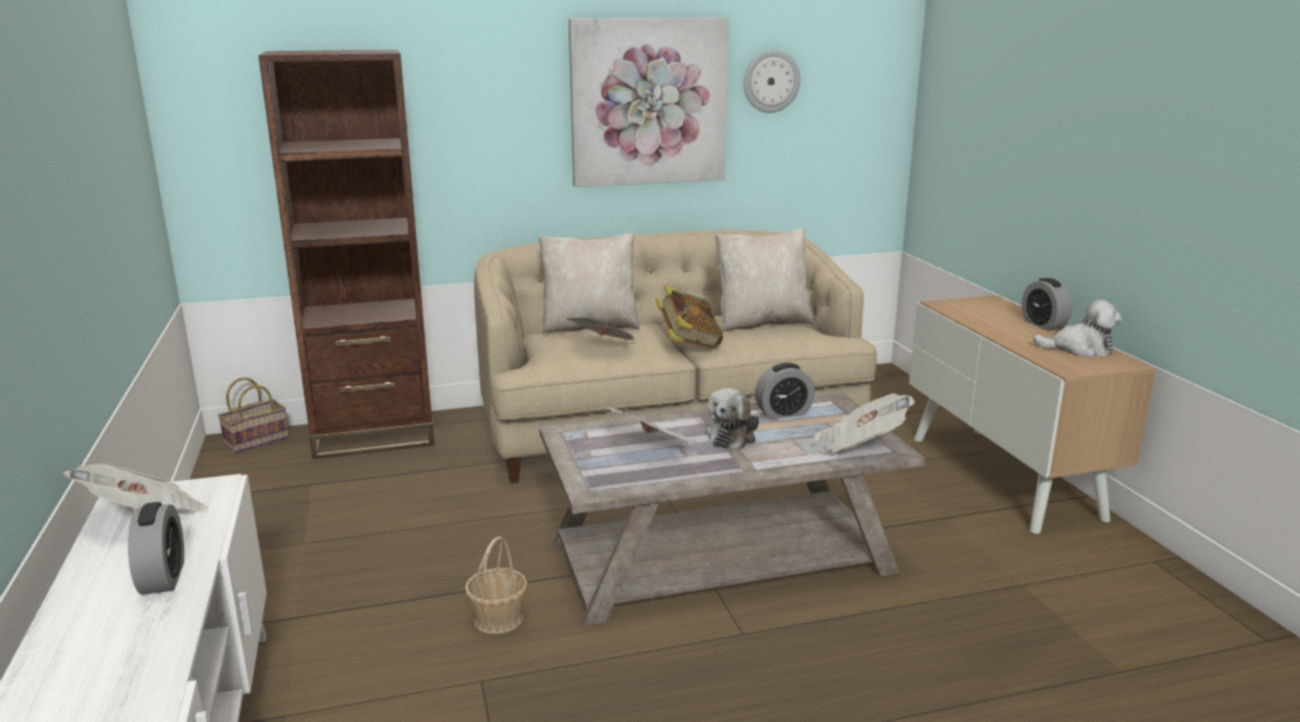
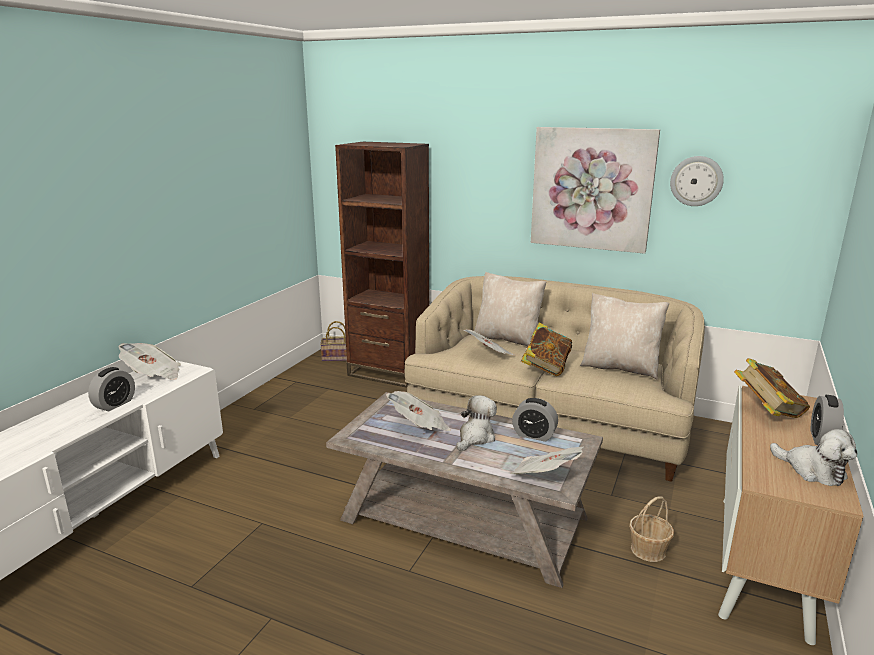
camera: 40 degrees right, 0 degrees up
(498, 618) = (311, 495): basket -> basket (648, 550)
(732, 436) = (475, 437): plush toy -> plush toy turned 150 degrees clockwise
(975, 317) = (767, 412): none -> book

